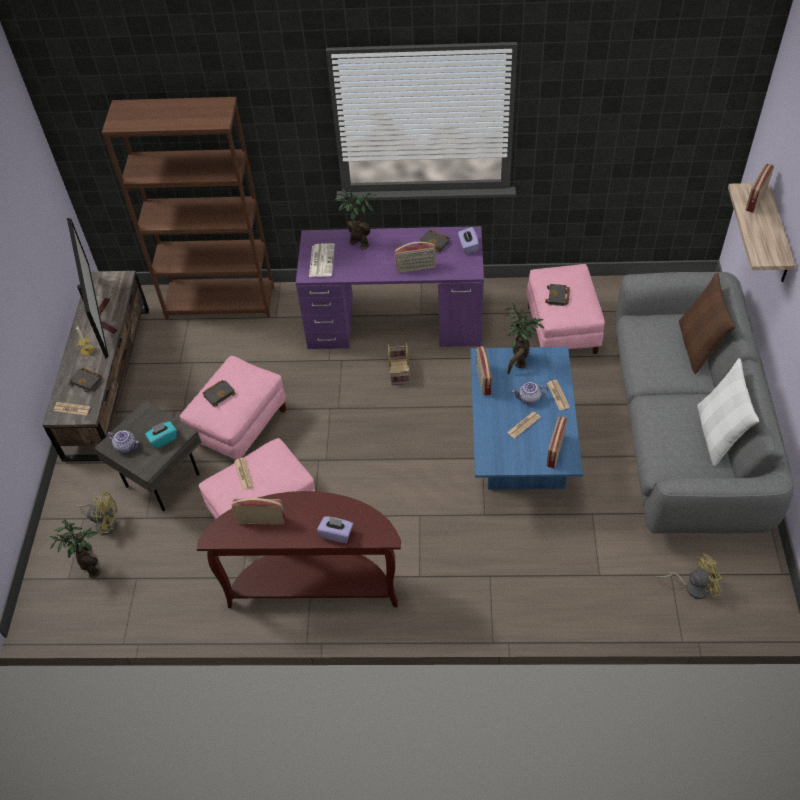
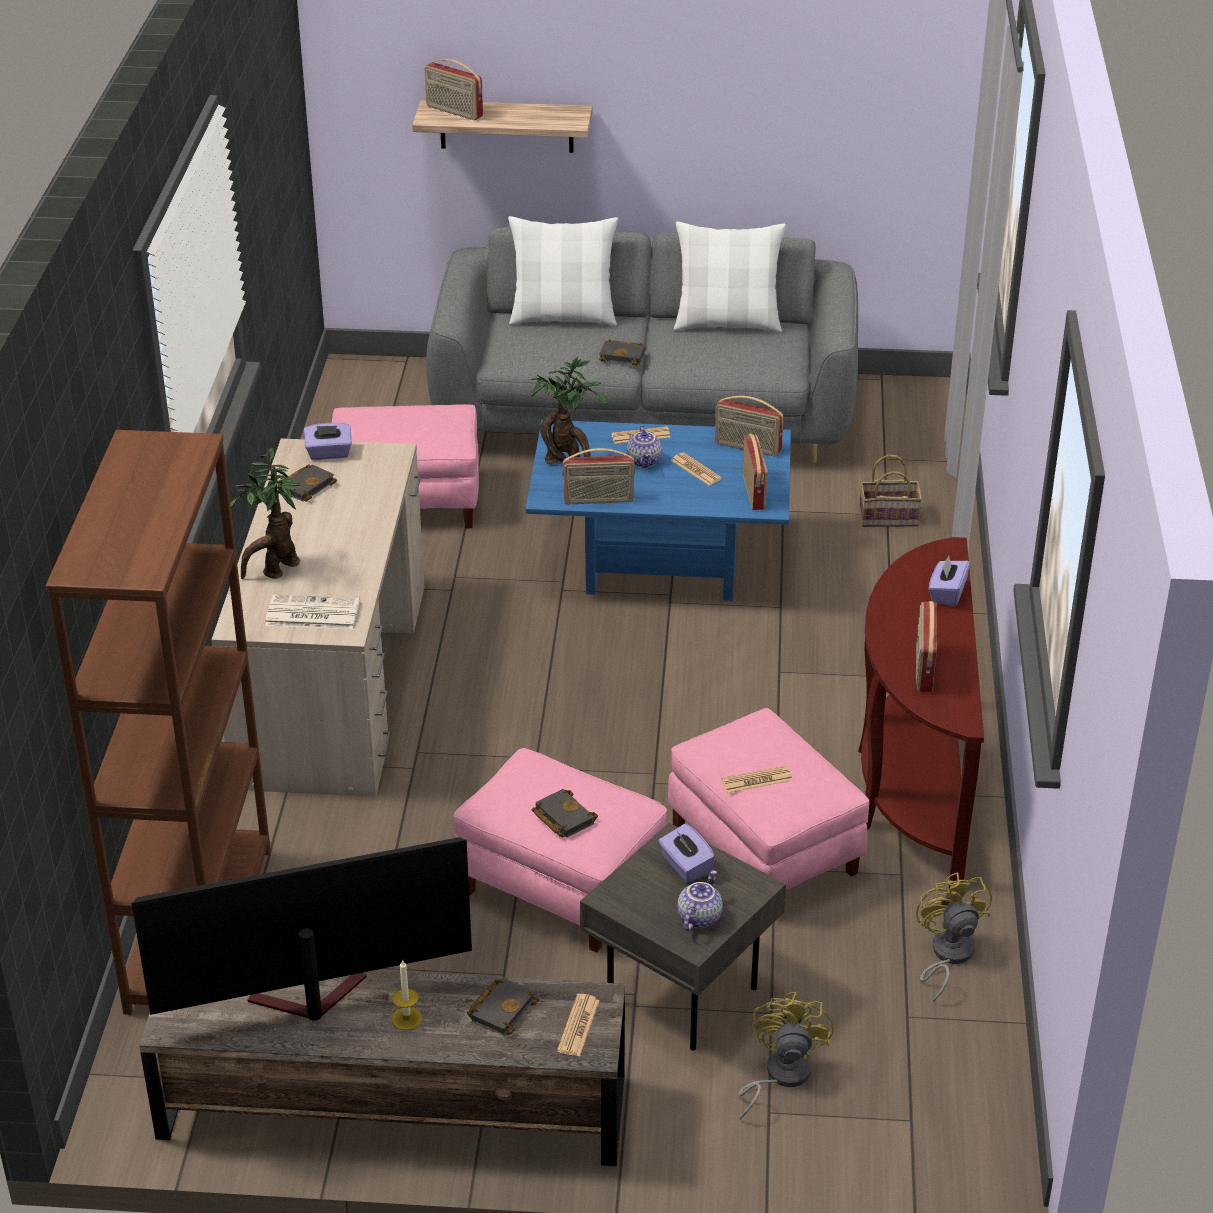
camera: 90 degrees left, 15 degrees down
(90, 567) = (884, 1088): potted plant -> none
(163, 439) = (685, 866): turquoise tissue box -> purple tissue box
(395, 321) = (334, 682): purple desk -> beige desk
(400, 372) = (465, 681): basket -> basket (890, 517)
(416, 268) = (368, 509): radio -> radio (754, 491)
(558, 297) = (412, 434): black book -> black book (623, 355)
(692, 586) = (902, 445): yellow fan -> yellow fan (947, 956)
(697, 346) = (563, 317): brown pillow -> white pillow

